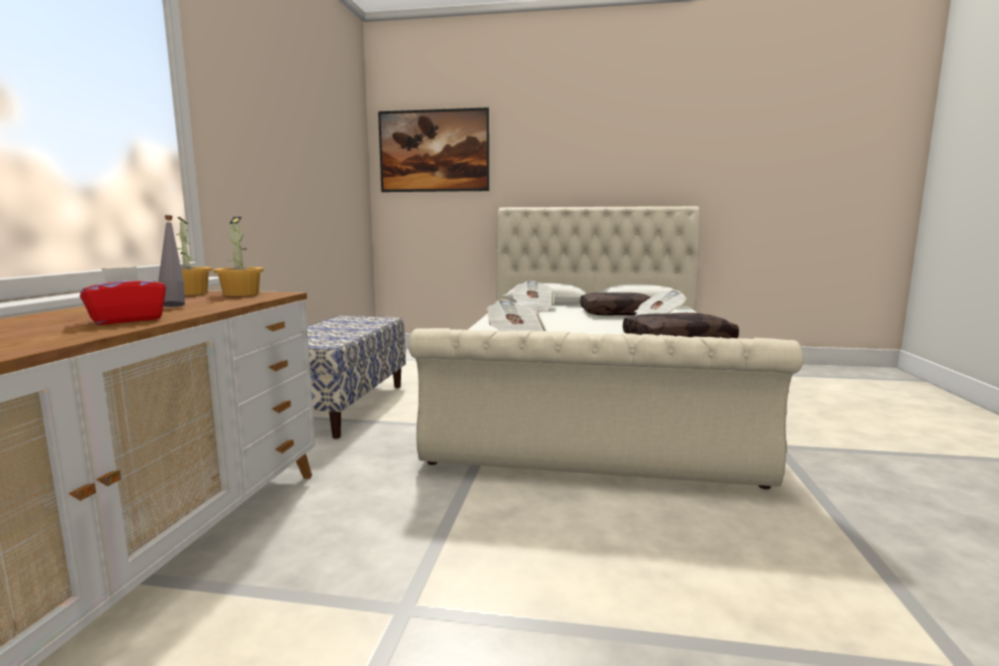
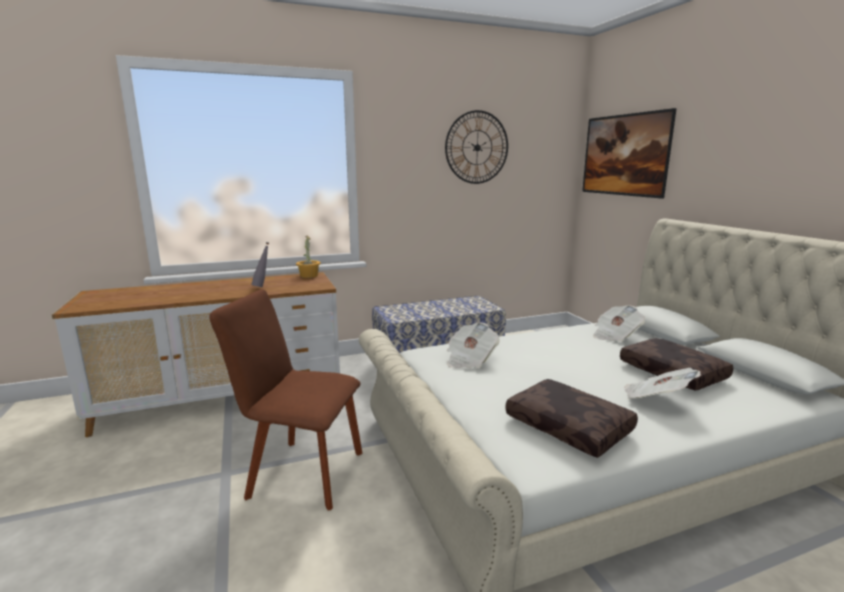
camera: 60 degrees right, 5 degrees up
(126, 320) = (219, 293): red tissue box -> none
(241, 293) = (315, 282): potted plant -> none
(303, 120) = (477, 147): none -> wall clock
(479, 538) = (301, 472): none -> brown chair

